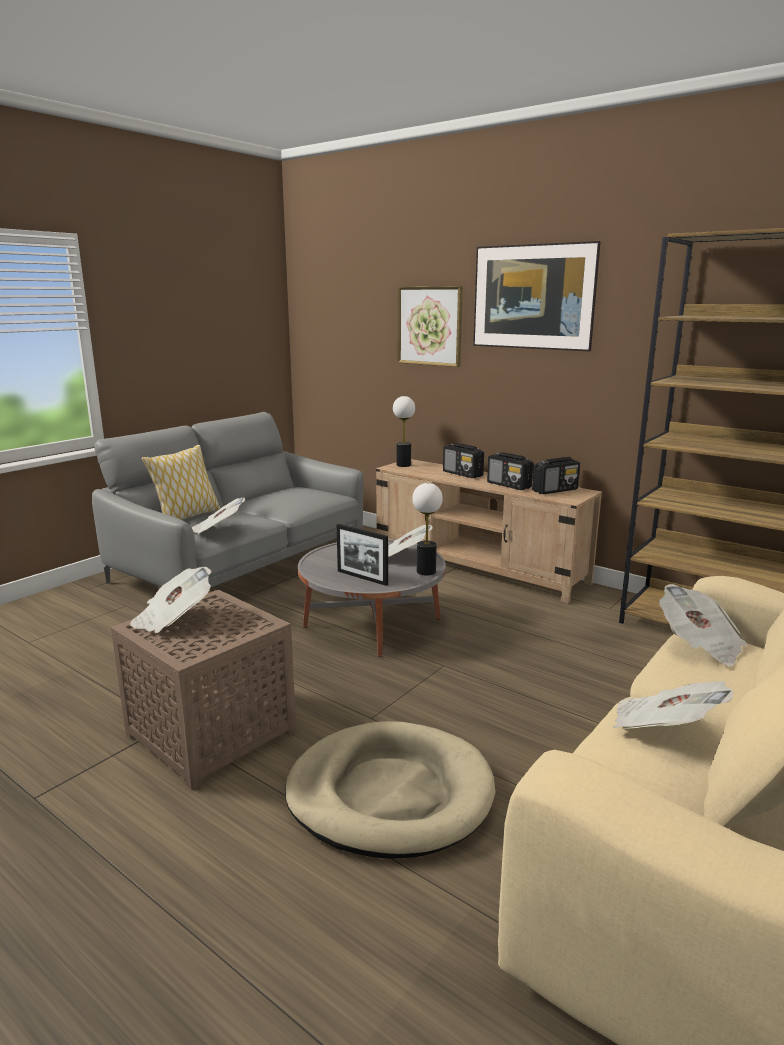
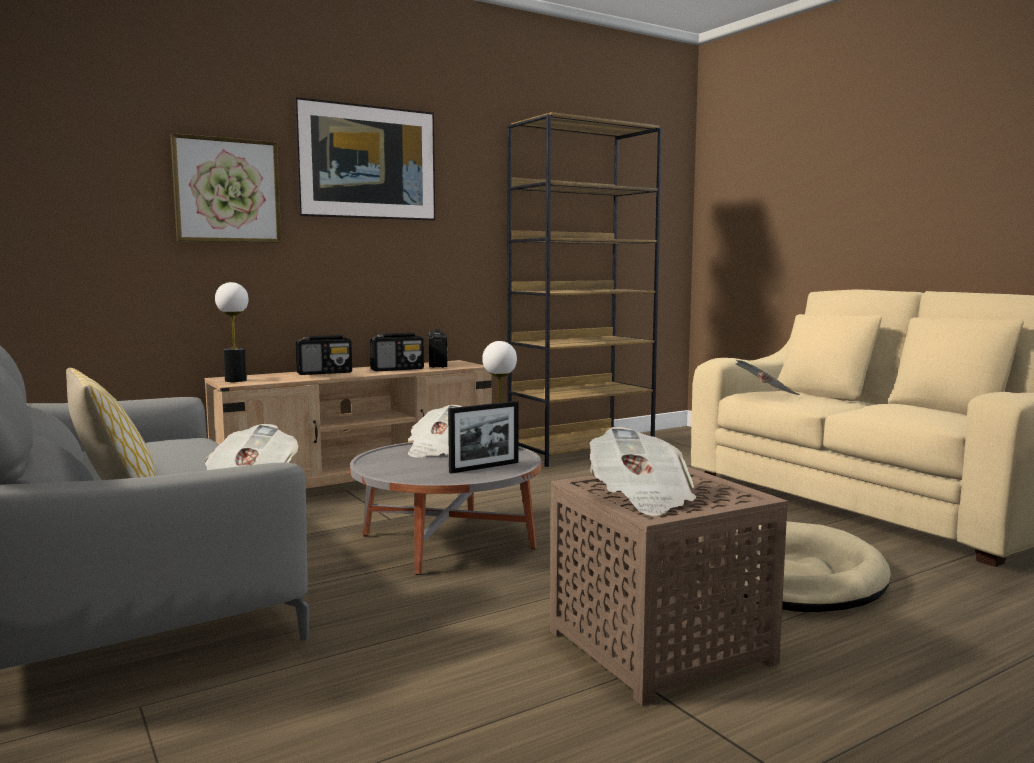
camera: 70 degrees left, 10 degrees down
(663, 729) = (890, 408): newspaper -> none

